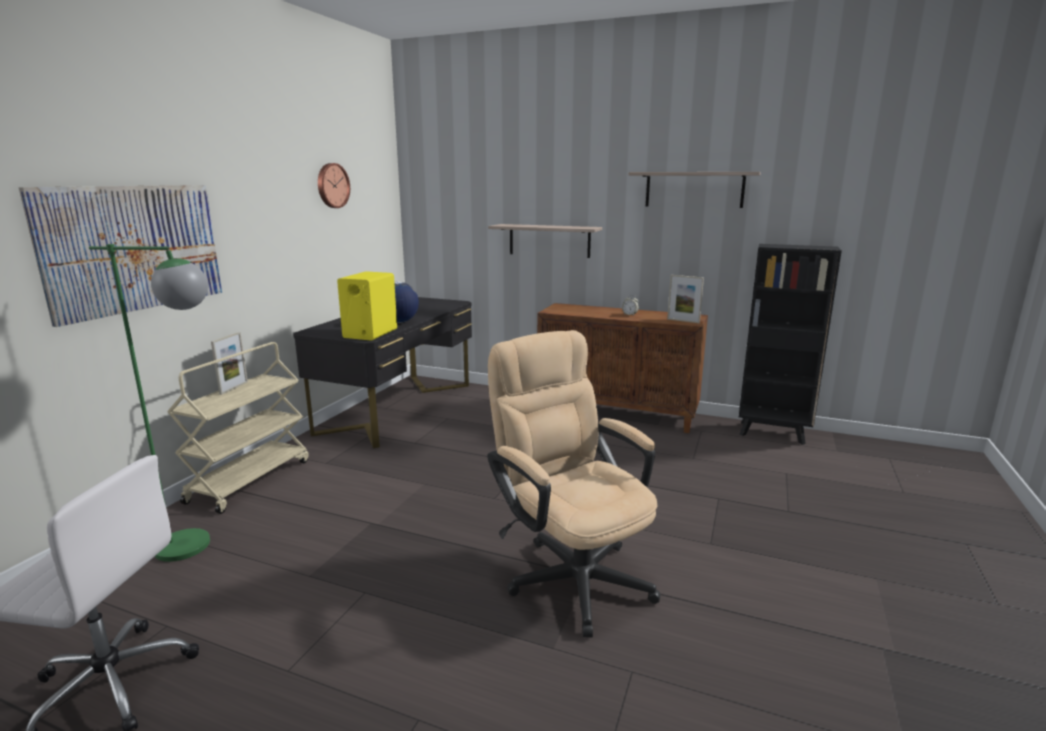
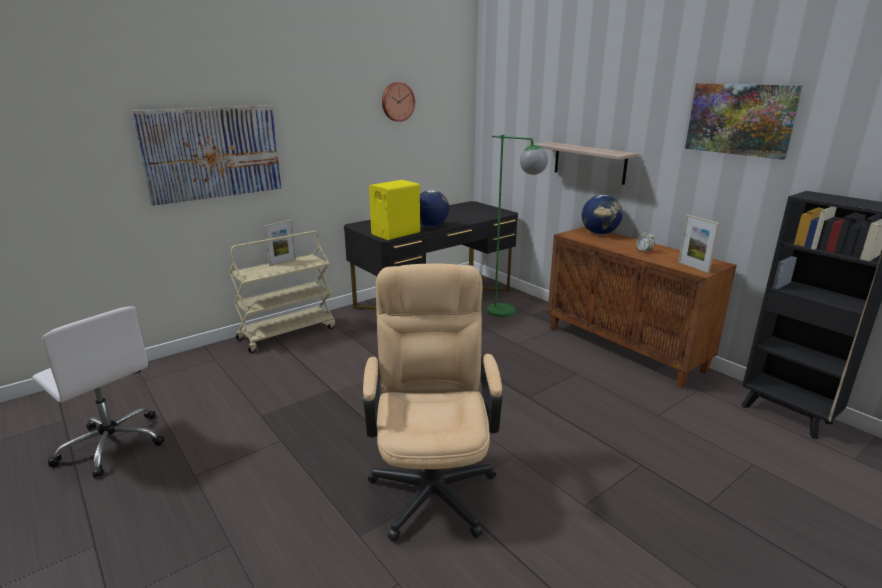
camera: 30 degrees right, 5 degrees up
(200, 546) = (222, 372): green floor lamp -> green floor lamp (510, 313)
(575, 307) = (599, 233): none -> globe
(694, 189) = (740, 119): shelf -> picture

